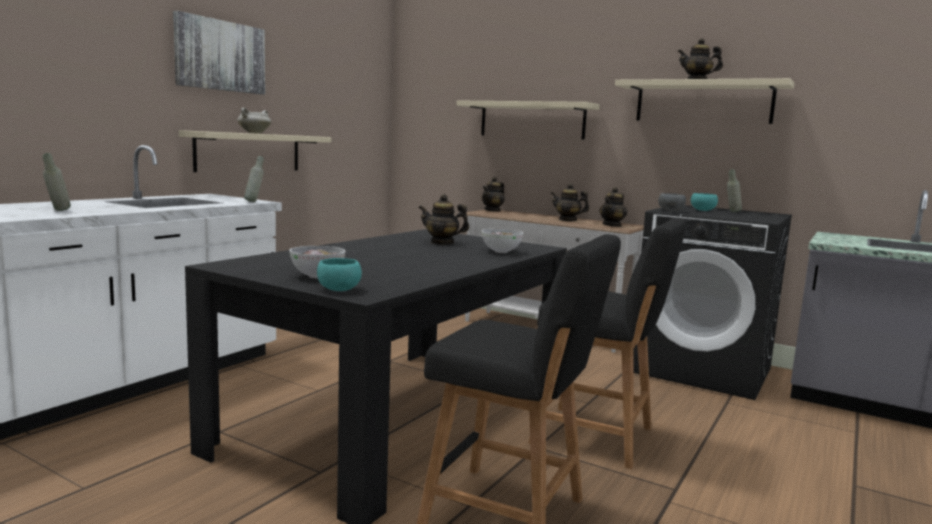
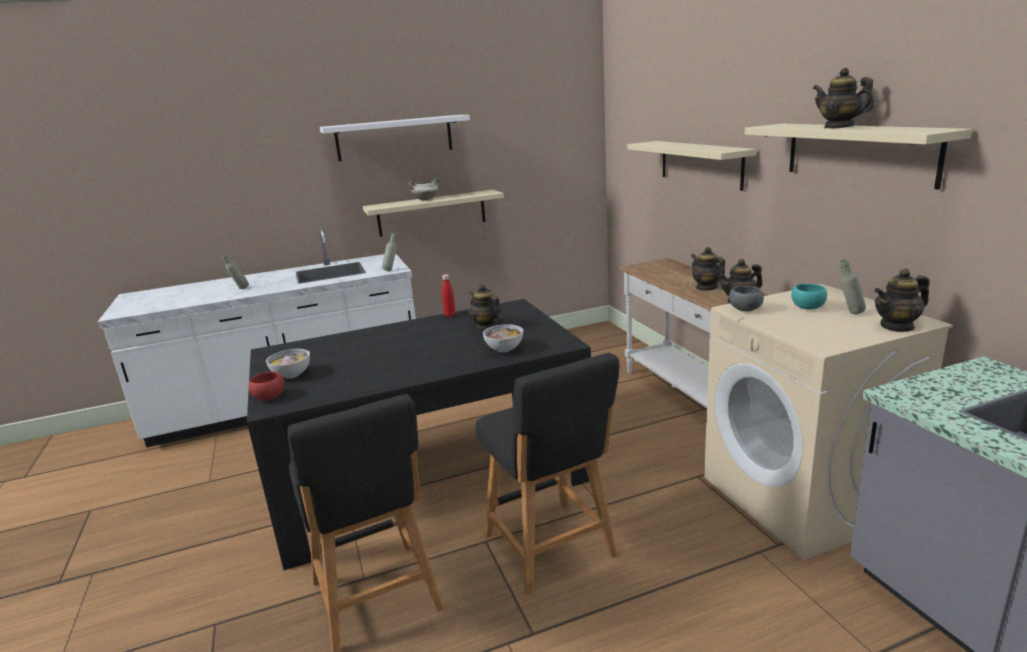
camera: 40 degrees right, 10 degrees up
(220, 55) = (394, 138): picture -> white shelf
(338, 289) = (269, 397): turquoise bowl -> red bowl
(380, 238) = (450, 316): none -> red bottle
(492, 210) = (660, 262): teapot -> teapot (897, 326)
(703, 370) = (804, 497): black washing machine -> beige washing machine

